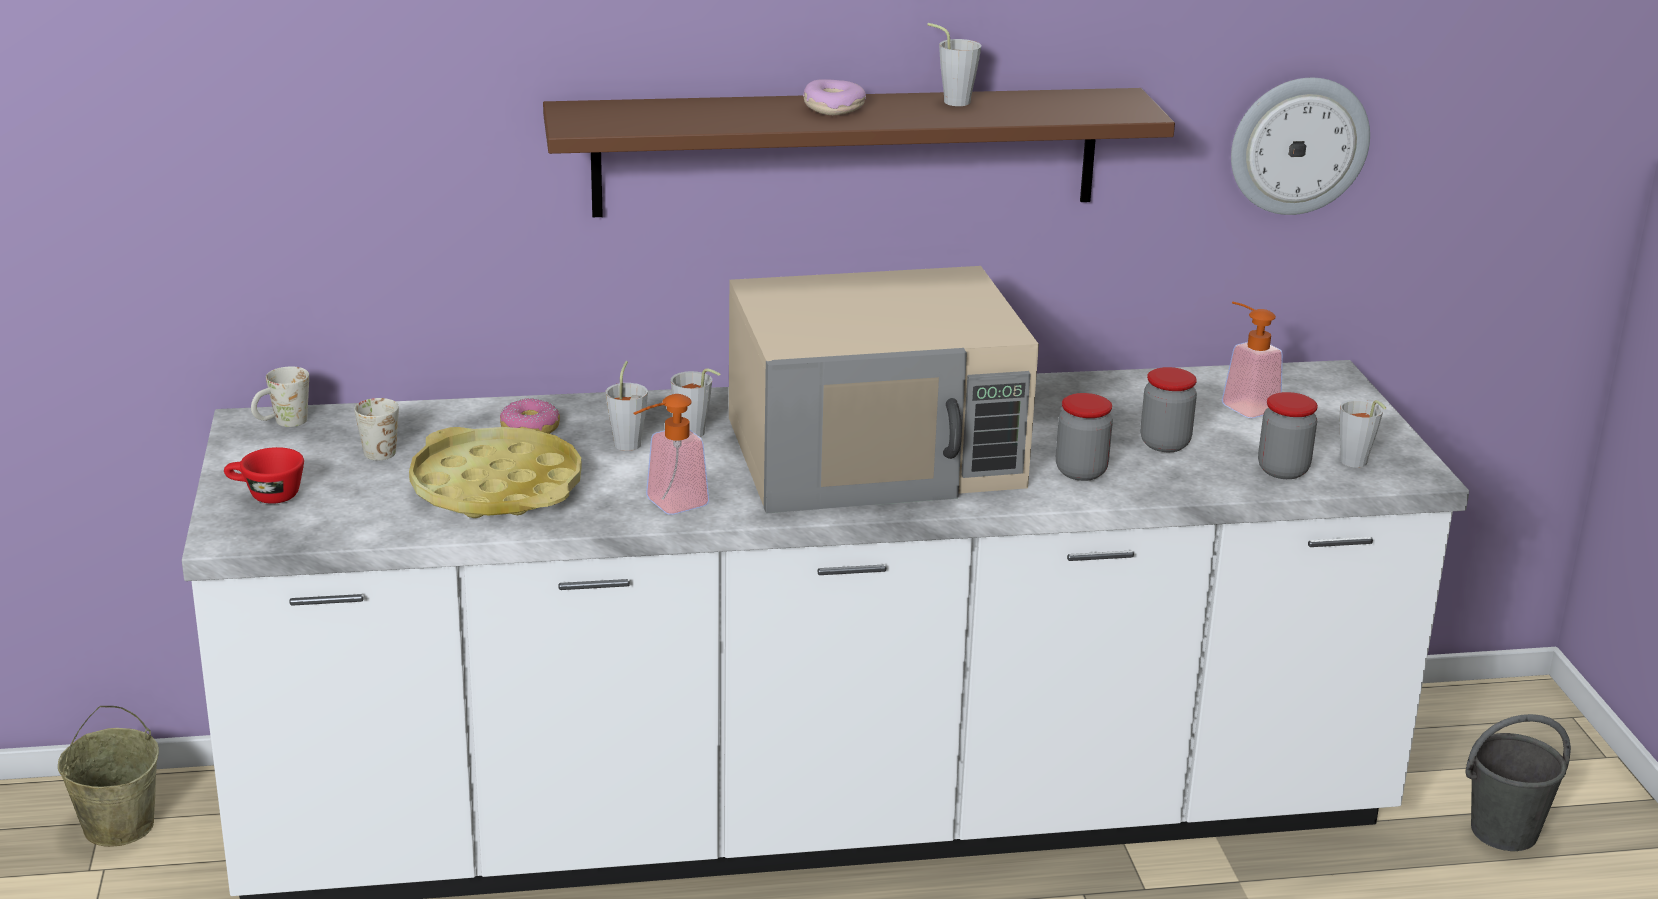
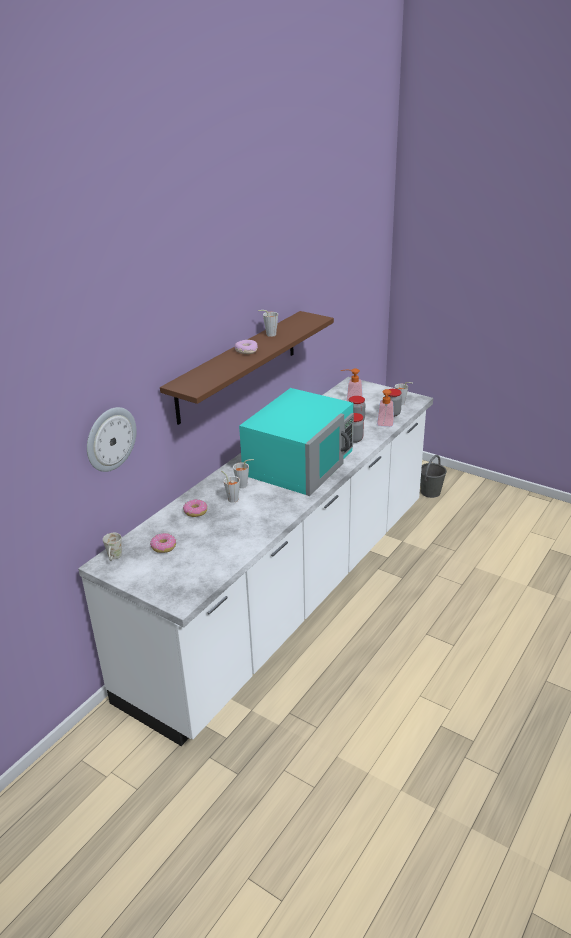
camera: 45 degrees left, 5 degrees up
(118, 825) = (90, 756): beige bucket -> none
(266, 496) = (163, 583): red cup -> none
(375, 449) = (163, 547): white mug -> donut
(497, 487) = (225, 534): yellow tray -> none
(667, 505) = (281, 509): soap dispenser -> soap dispenser (385, 425)
(877, 453) = (300, 462): beige microwave -> turquoise microwave
(1298, 145) = (331, 314): wall clock -> wall clock (110, 439)

